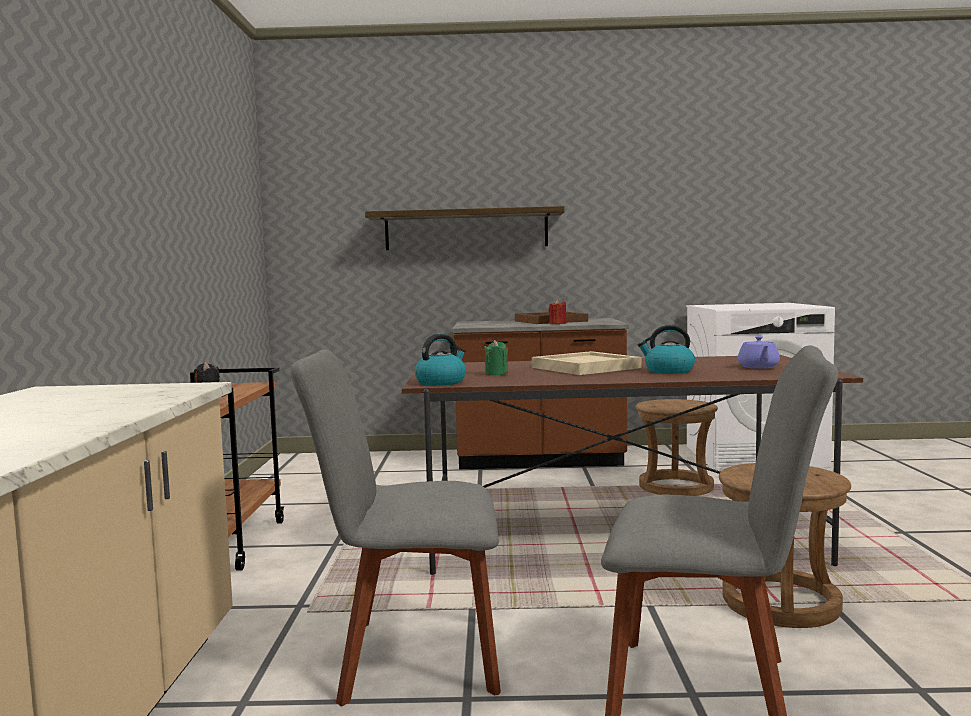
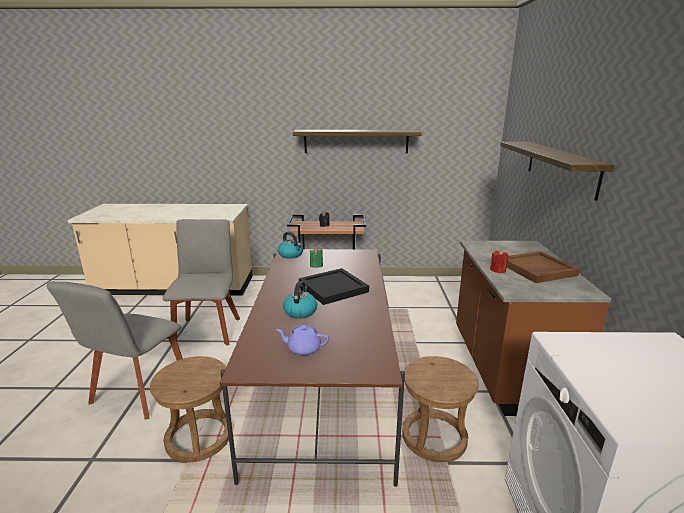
camera: 90 degrees right, 15 degrees up
(169, 209) = (356, 141): none -> shelf
(584, 367) = (333, 288): beige tray -> black tray

